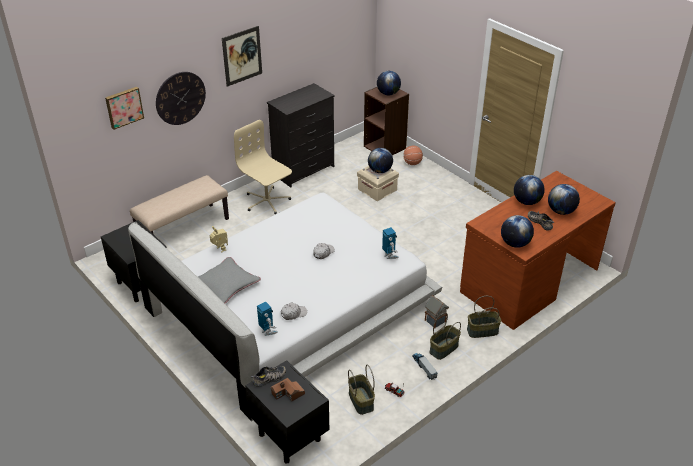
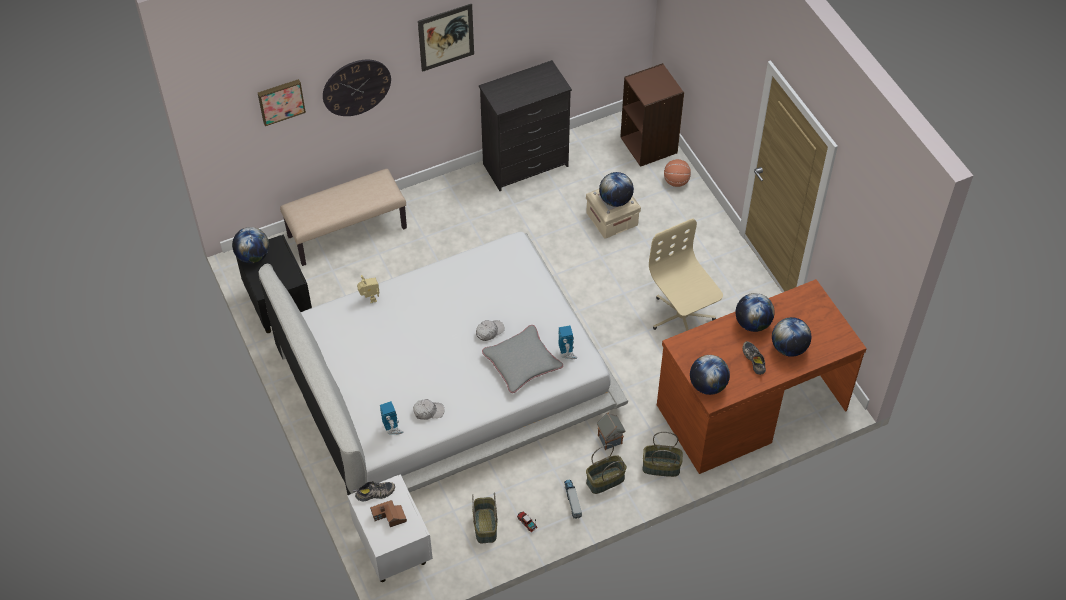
camera: 15 degrees right, 15 degrees up
(226, 284) = (363, 352): grey pillow -> grey pillow (522, 362)
(267, 201) = (462, 209): beige office chair -> beige office chair (681, 316)
(289, 436) = (393, 550): black nightstand -> white nightstand
(388, 93) = (655, 86): globe -> globe (253, 256)

